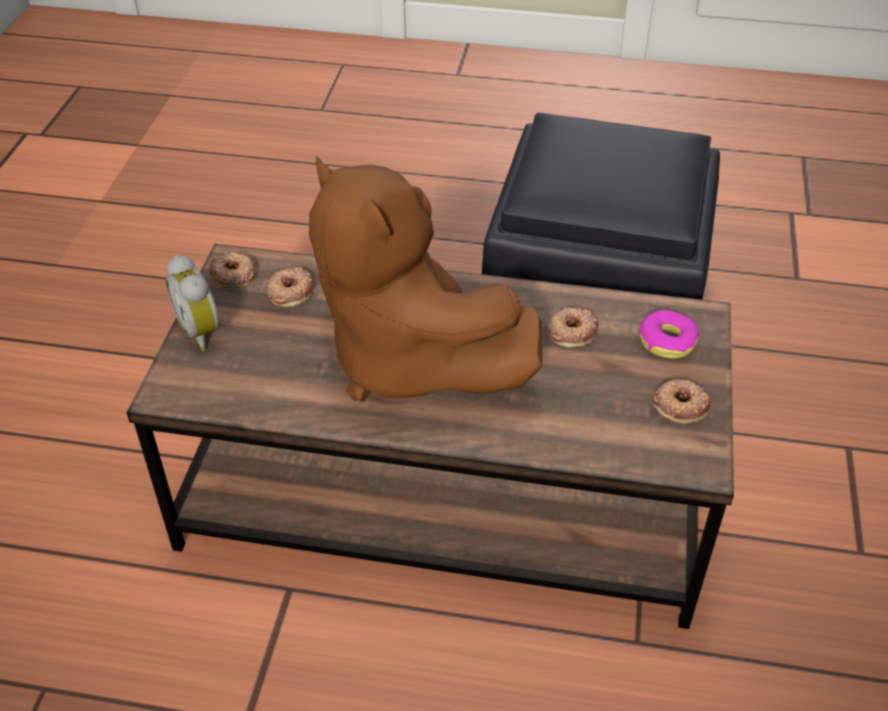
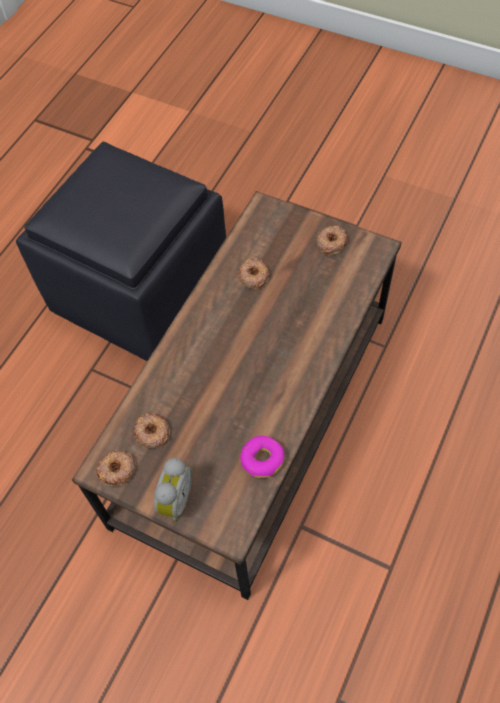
camera: 70 degrees left, 15 degrees up
(203, 331) = (174, 499): alarm clock -> alarm clock turned 60 degrees counterclockwise
(408, 361) = (249, 372): brown plush toy -> none
(667, 341) = (278, 231): donut -> donut (262, 459)

